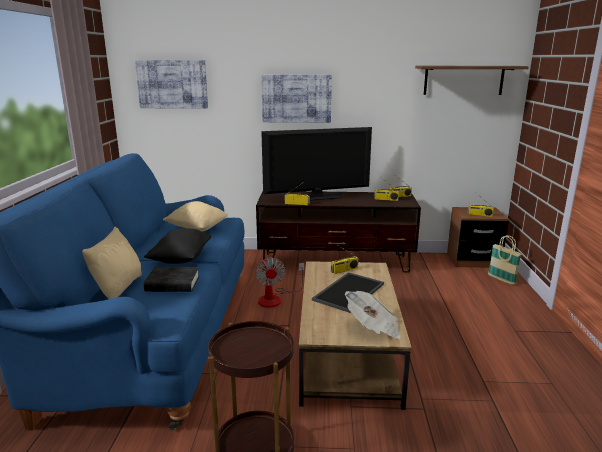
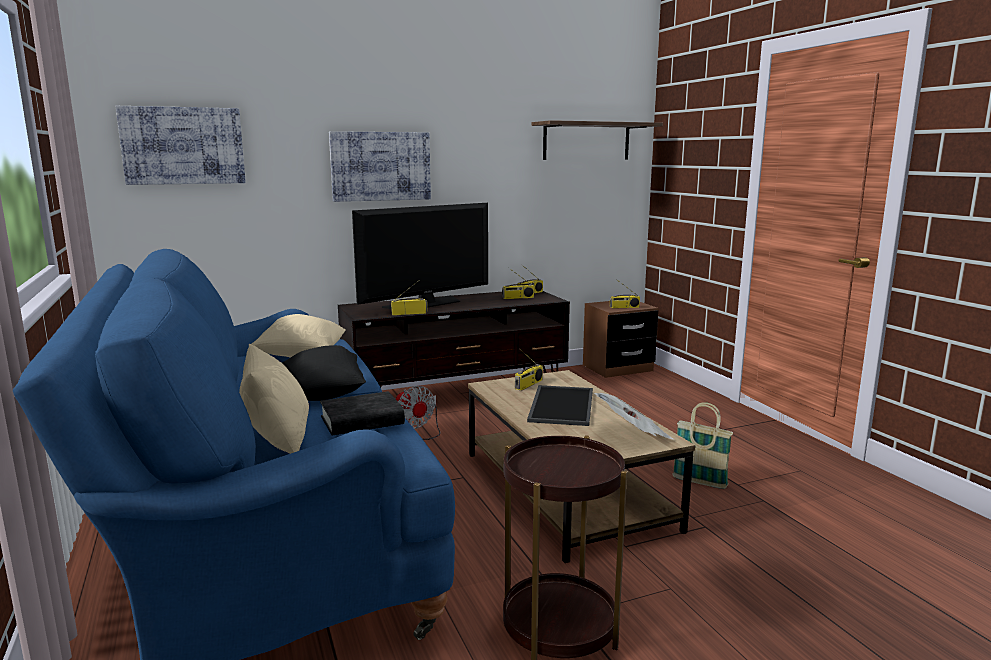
camera: 25 degrees left, 5 degrees down
(501, 280) = (665, 382): basket -> basket (699, 482)

